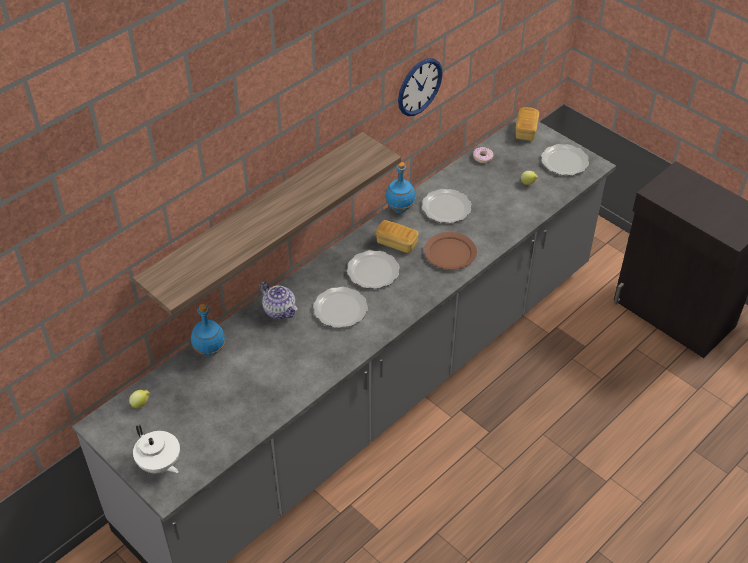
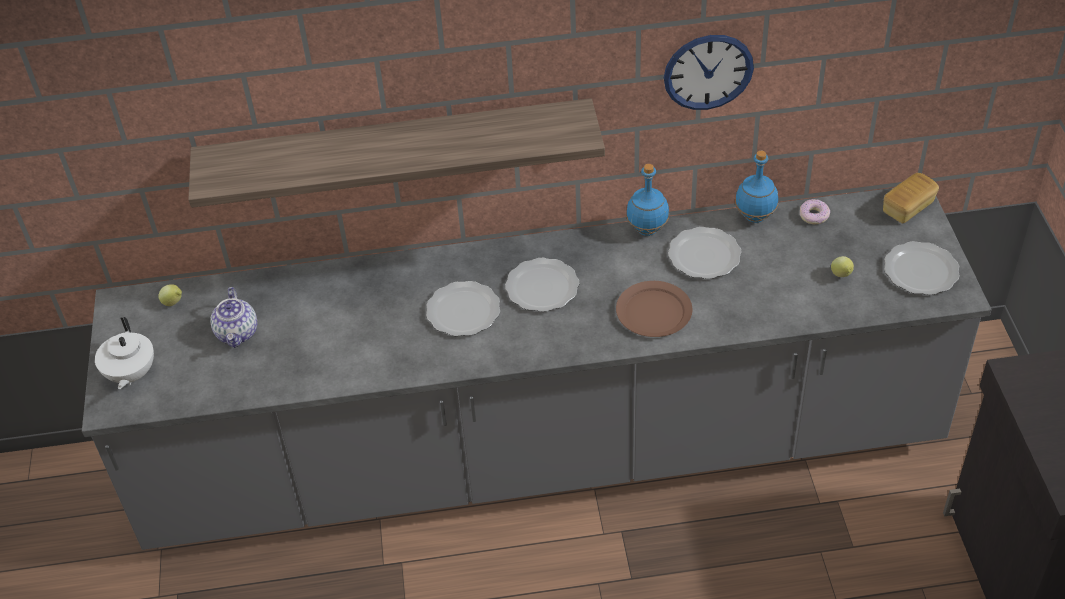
camera: 40 degrees right, 0 degrees up
(210, 350) = (289, 284): blue bottle -> blue bottle (755, 216)
(280, 310) = (399, 278): teapot -> teapot (238, 333)
(396, 243) = (602, 268): bread -> none

